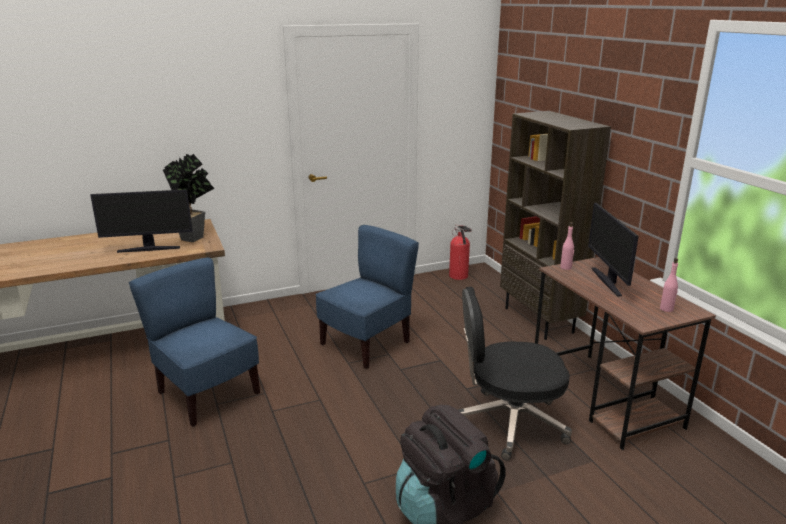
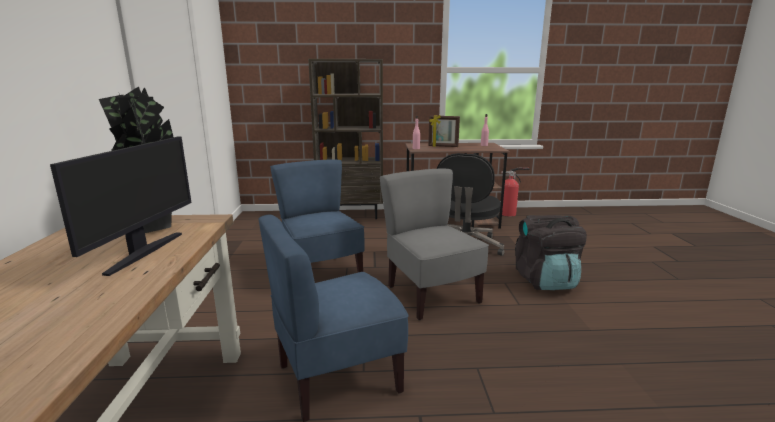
camera: 70 degrees left, 5 degrees down
(355, 416) = (431, 295): none -> grey chair
(459, 276) = (253, 222): fire extinguisher -> fire extinguisher (509, 214)
(608, 281) = (443, 146): monitor -> picture frame

